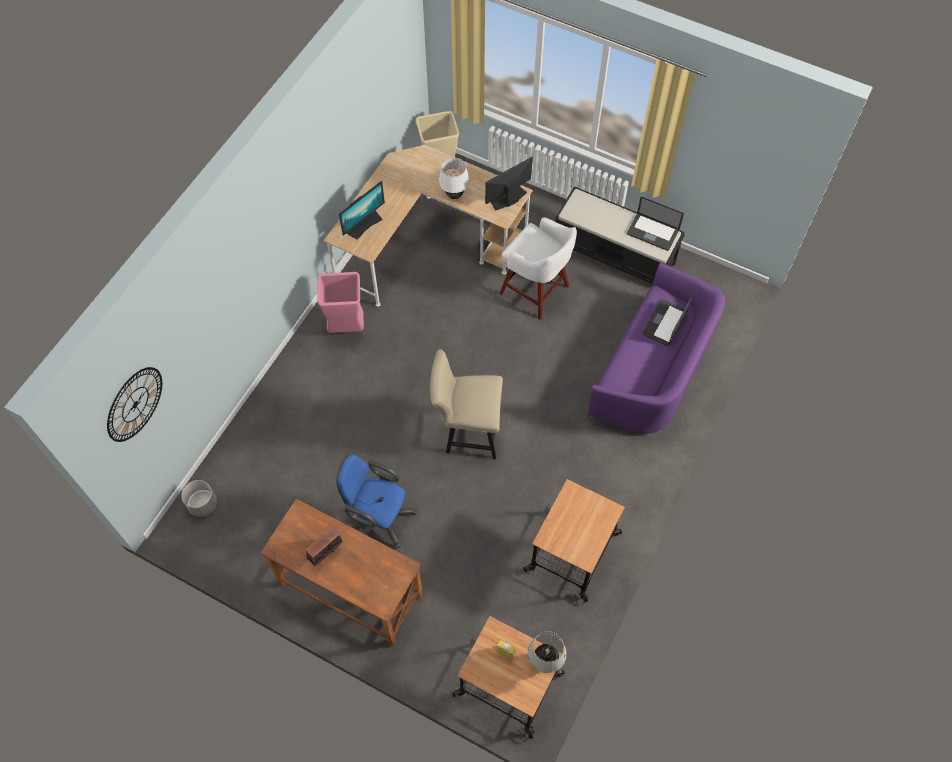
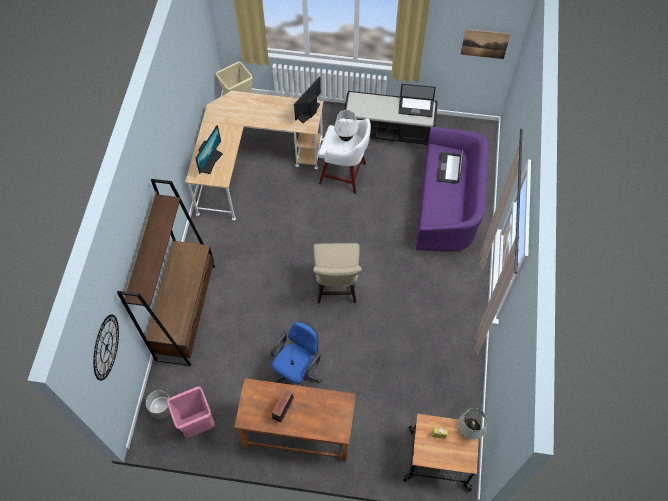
camera: 20 degrees left, 0 degrees up
(276, 399) = (186, 311): none -> brown bookcase
(347, 328) = (218, 242): pink trash can -> pink trash can (199, 425)
(378, 518) = (297, 373): blue office chair -> blue office chair turned 120 degrees clockwise
(454, 195) = (268, 121): white table lamp -> white table lamp (346, 138)
(467, 431) = (336, 289): beige chair -> beige chair turned 75 degrees counterclockwise
(573, 552) = (445, 350): cart -> none
(758, 174) = (485, 44): none -> picture

